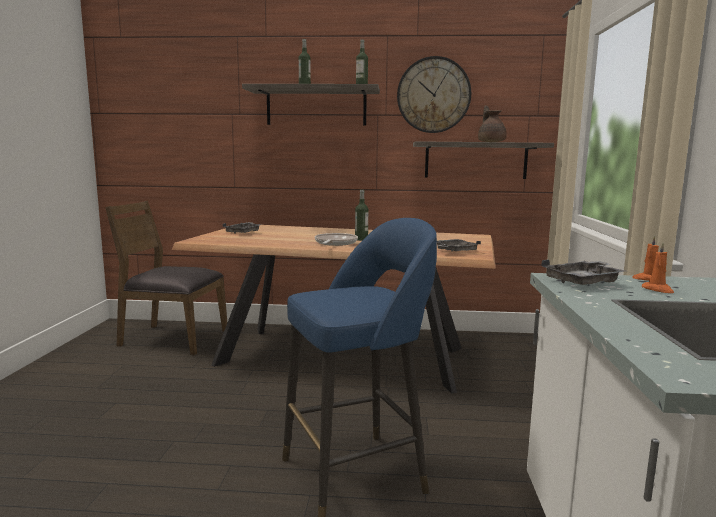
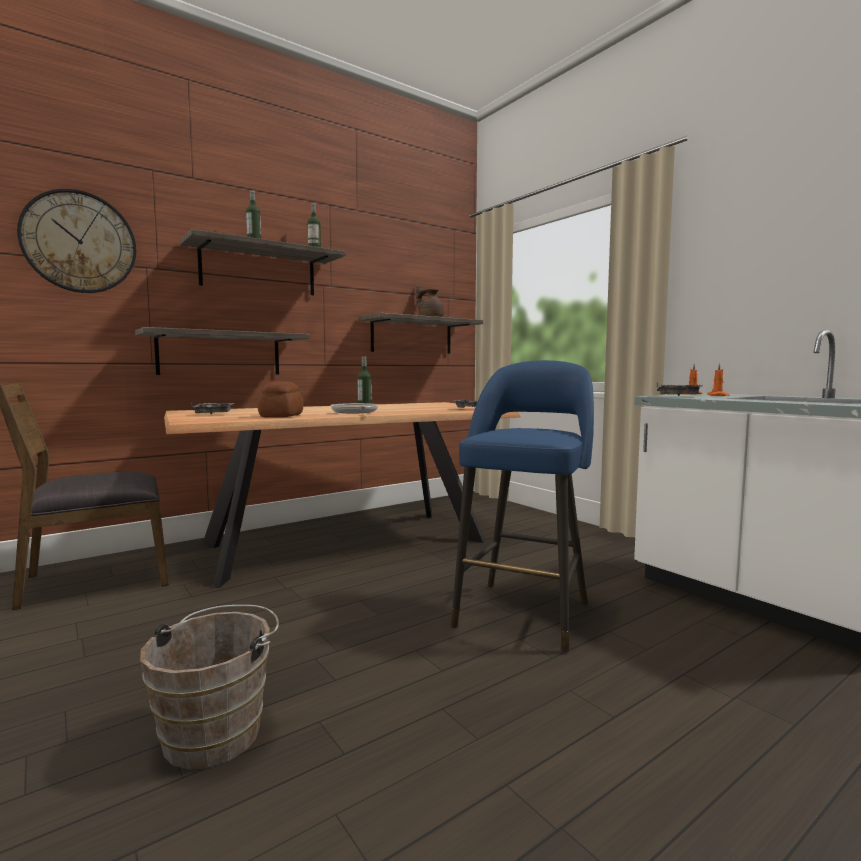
camera: 40 degrees left, 5 degrees down
(68, 461) = (218, 731): none -> brown bucket
(266, 241) = (280, 416): none -> bread
(282, 180) = (220, 354): none -> shelf
(433, 95) = (375, 271): wall clock -> wall clock (79, 242)

